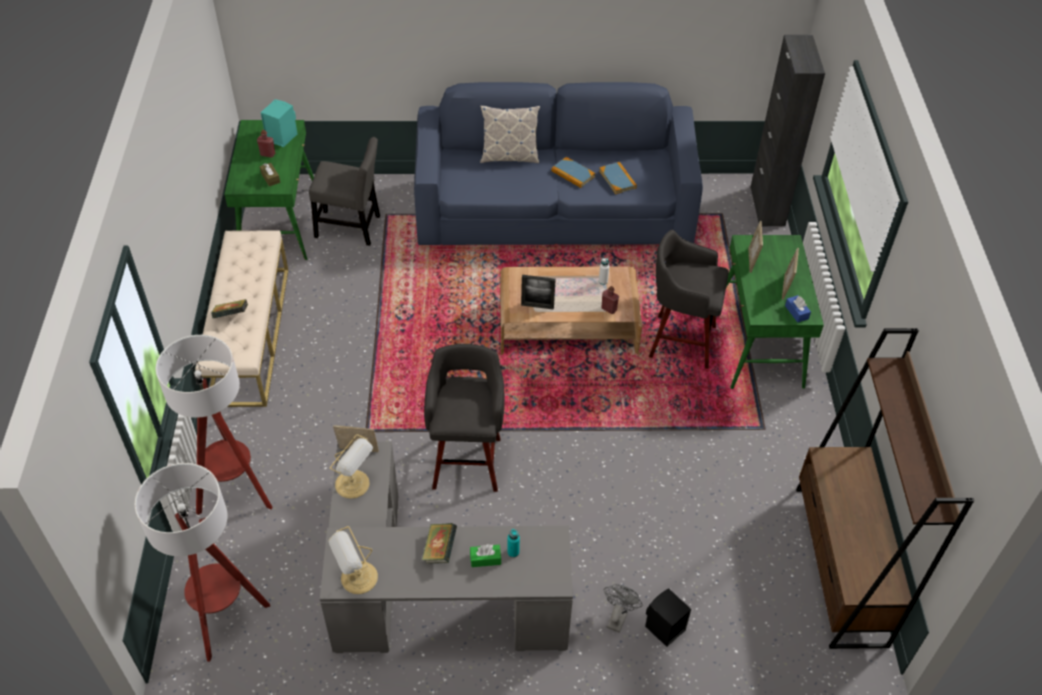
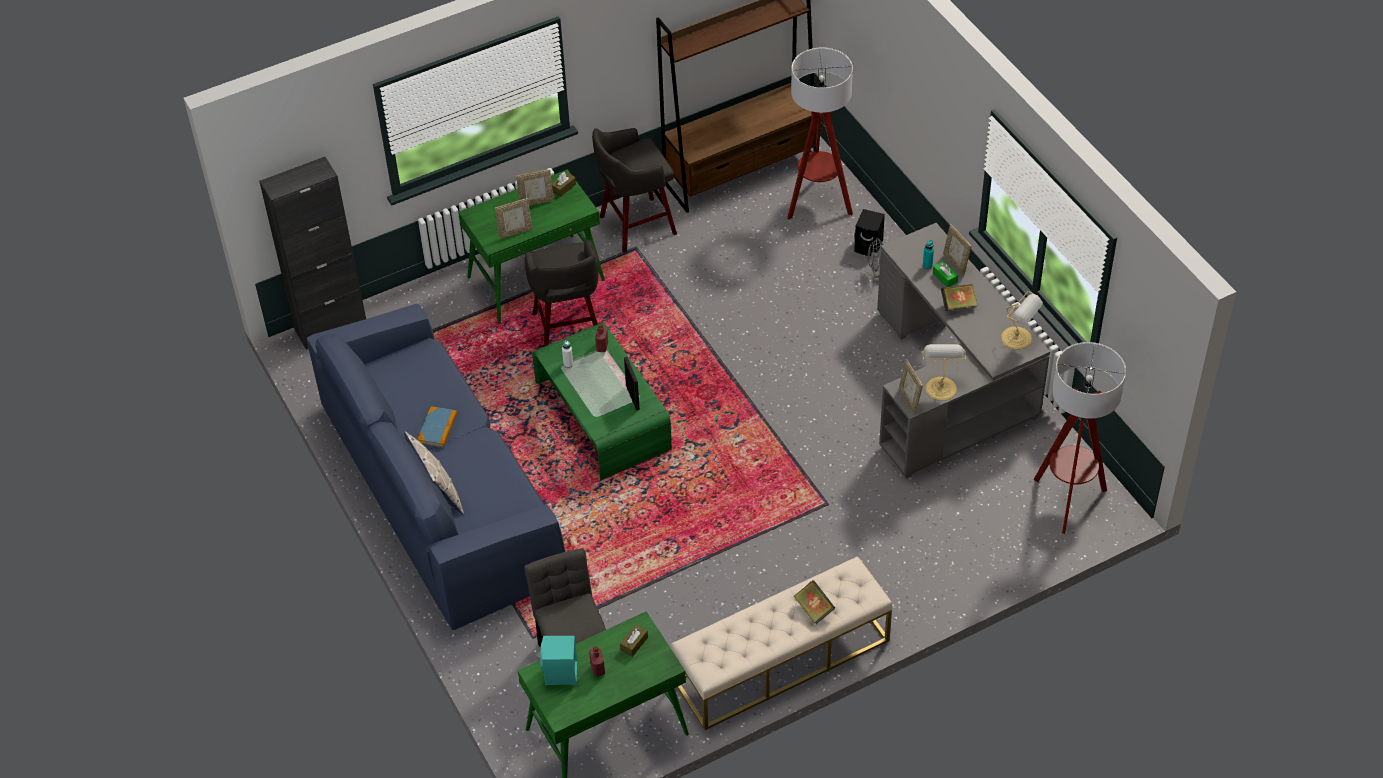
camera: 115 degrees left, 0 degrees up
(235, 493) = (958, 561): floor lamp -> floor lamp (818, 203)
(467, 460) = (806, 420): grey stool -> grey stool (635, 226)
(499, 580) = (955, 263): none -> picture frame
(567, 327) = (602, 416): brown coffee table -> green coffee table
(617, 179) = (425, 391): book -> none
(796, 312) = (563, 188): blue tissue box -> brown tissue box

